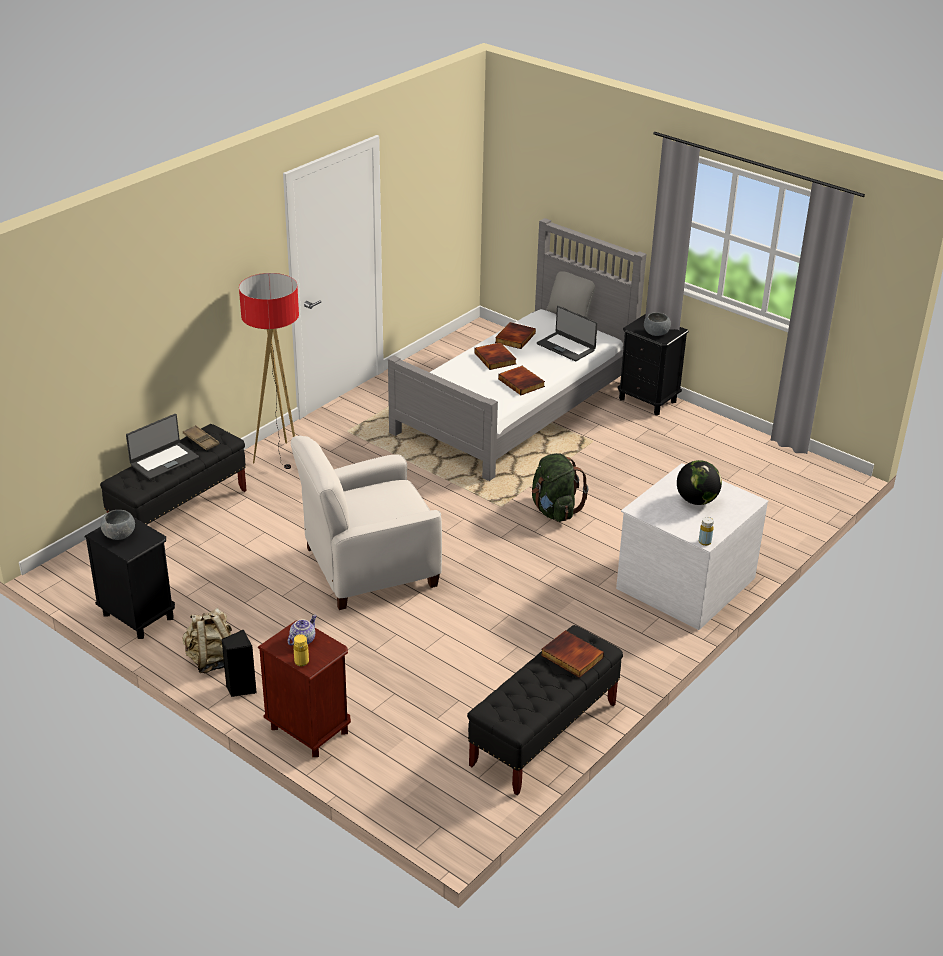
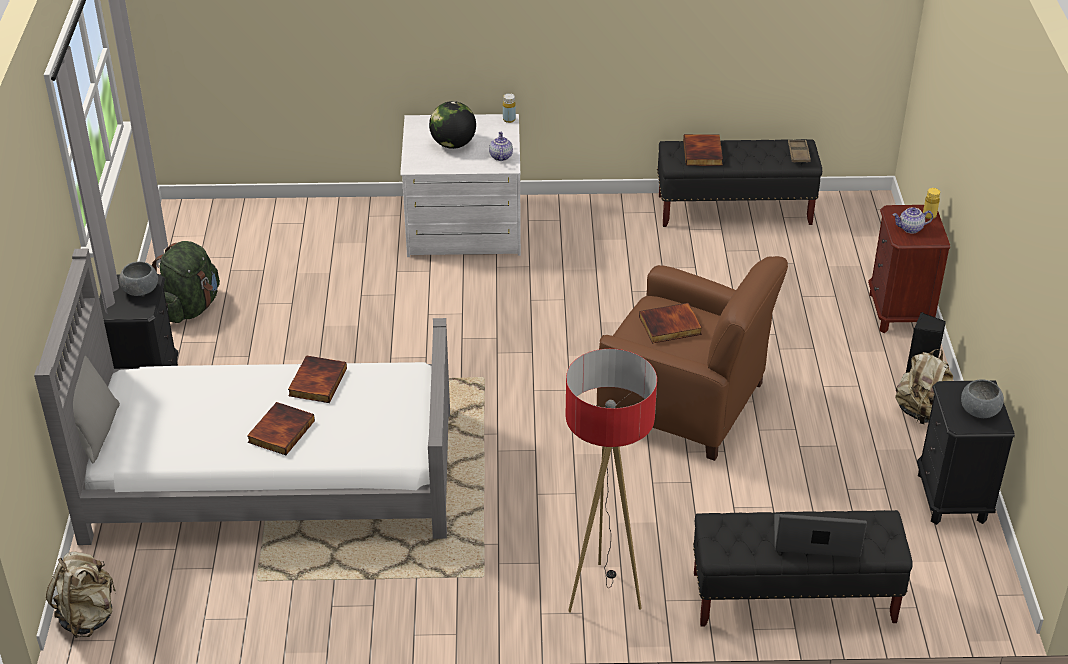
camera: 130 degrees left, 5 degrees up
(201, 440) = (745, 540): brown tray -> brown tray (798, 154)
(369, 567) = (684, 403): white armchair -> brown armchair
(484, 331) = (88, 616): none -> beige backpack
(514, 337) = (208, 445): book -> book (670, 327)
(554, 510) = (447, 343): green backpack -> green backpack (191, 307)
(566, 347) = (189, 393): laptop -> none
(654, 512) = (500, 156): none -> teapot

